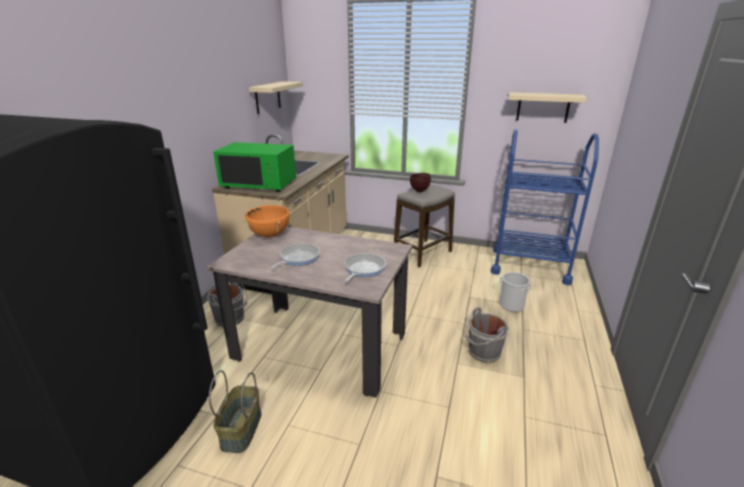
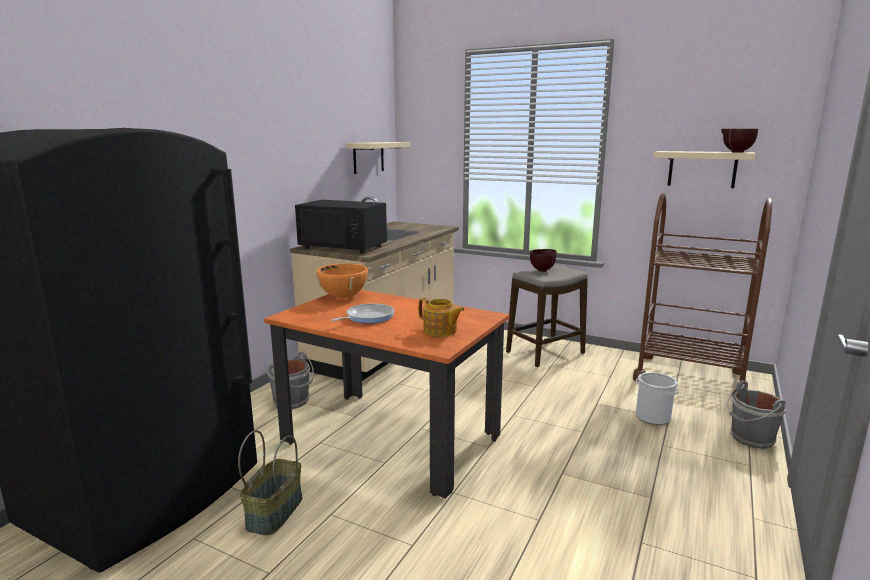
camera: 10 degrees right, 10 degrees down
(259, 185) = (343, 247): green microwave -> black microwave
(320, 346) = (391, 438): beige dining table -> orange dining table
(363, 269) = (440, 331): frying pan -> teapot
(483, 353) = (600, 466): grey bucket -> grey bucket (751, 438)
(529, 266) = (689, 376): blue cart -> brown cart
(570, 95) = (735, 152): none -> brown bowl

